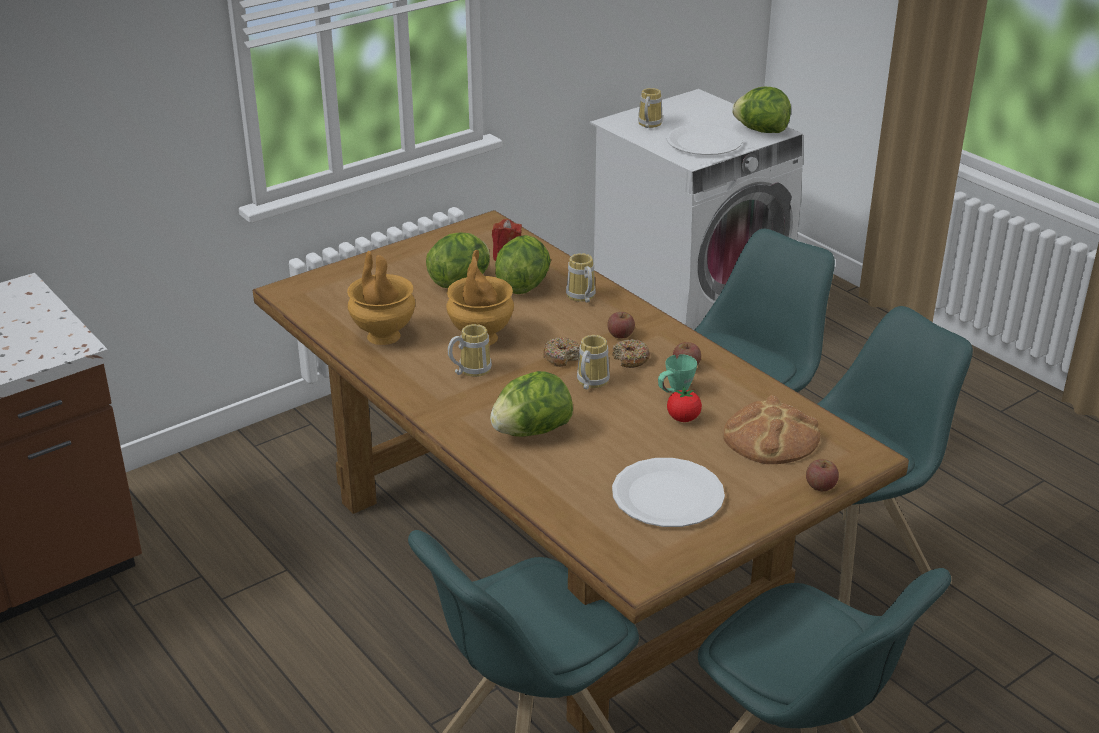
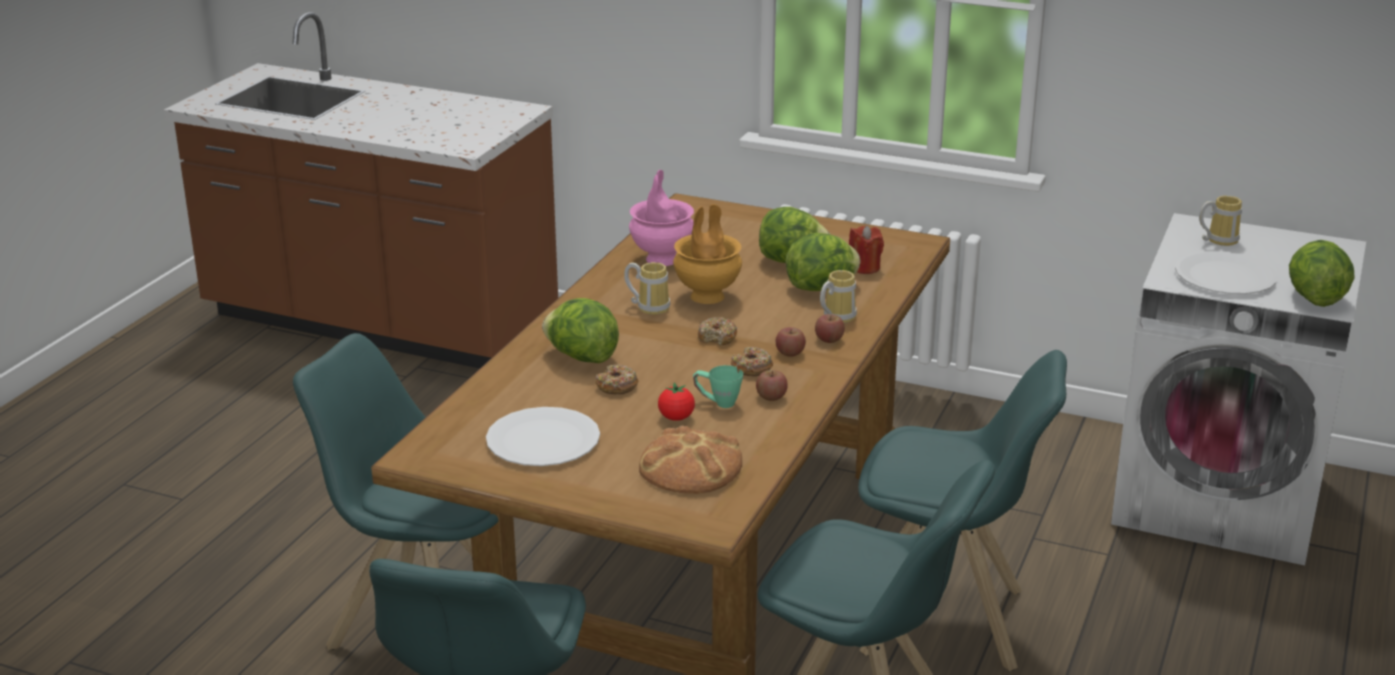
camera: 60 degrees right, 5 degrees down
(383, 336) = (662, 259): brown vase -> pink vase
(589, 382) = (689, 360): mug -> none
(602, 430) = (617, 386): none -> donut
(820, 486) = (631, 511): apple -> apple (829, 339)

